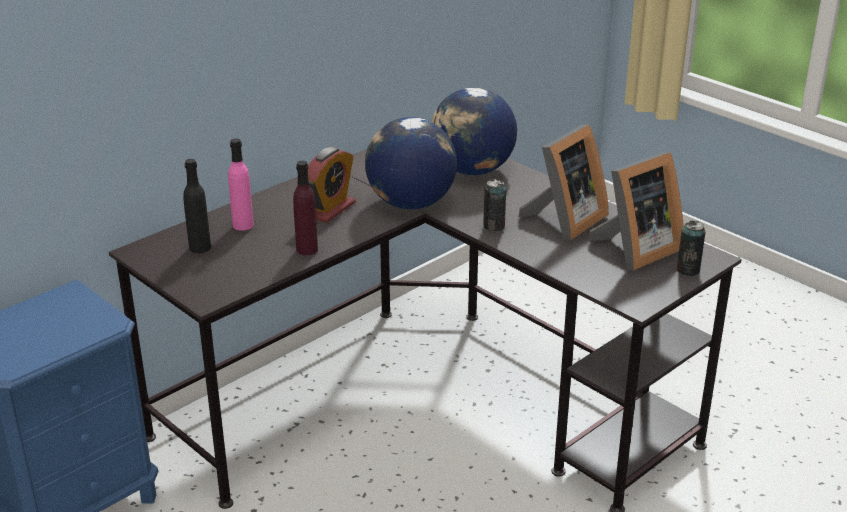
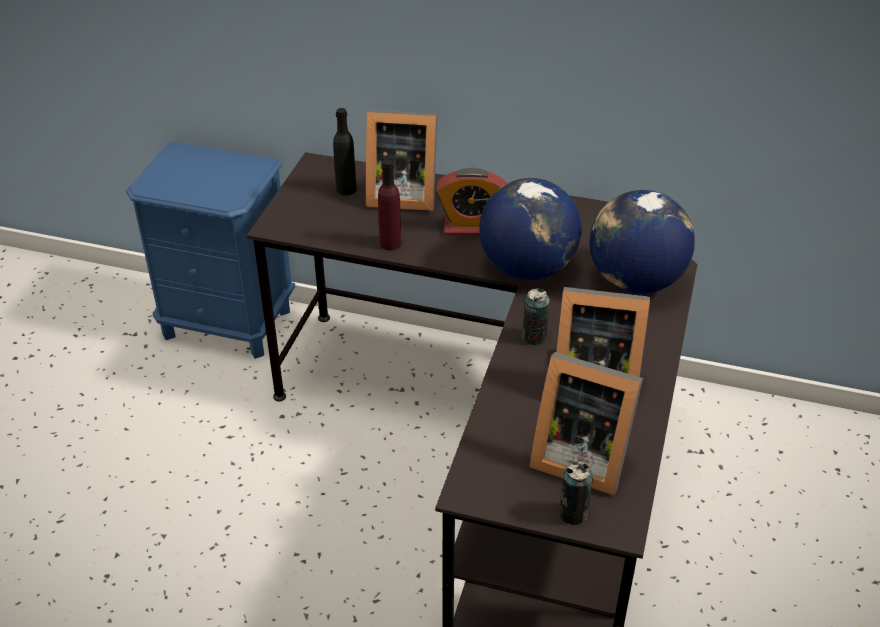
camera: 60 degrees right, 10 degrees up
(243, 225) = (400, 194): pink bottle -> picture frame

